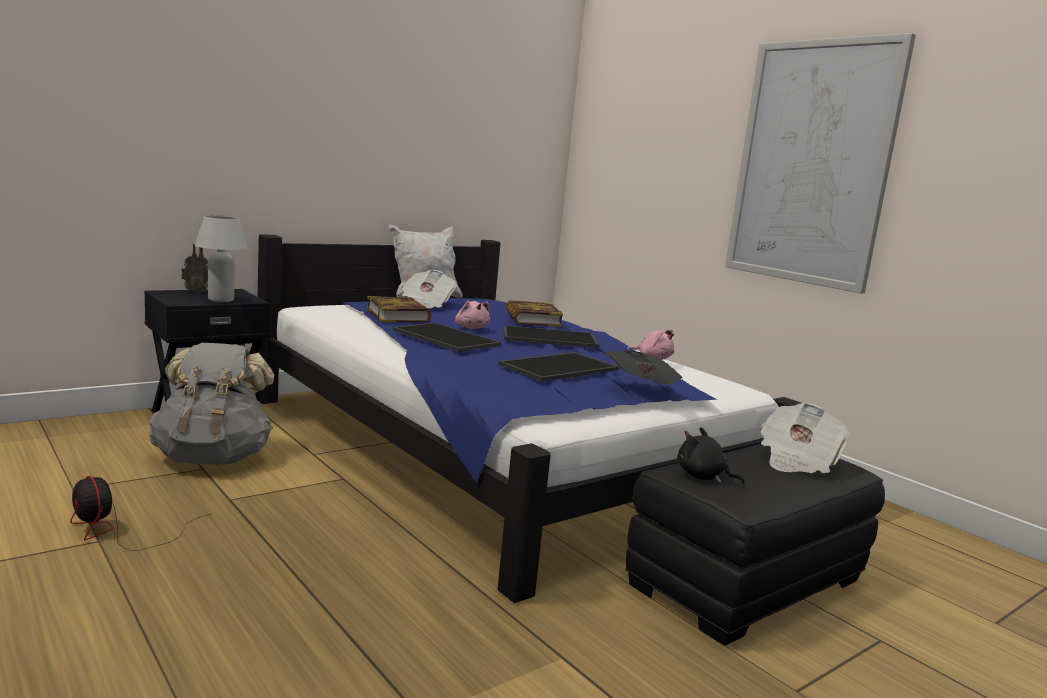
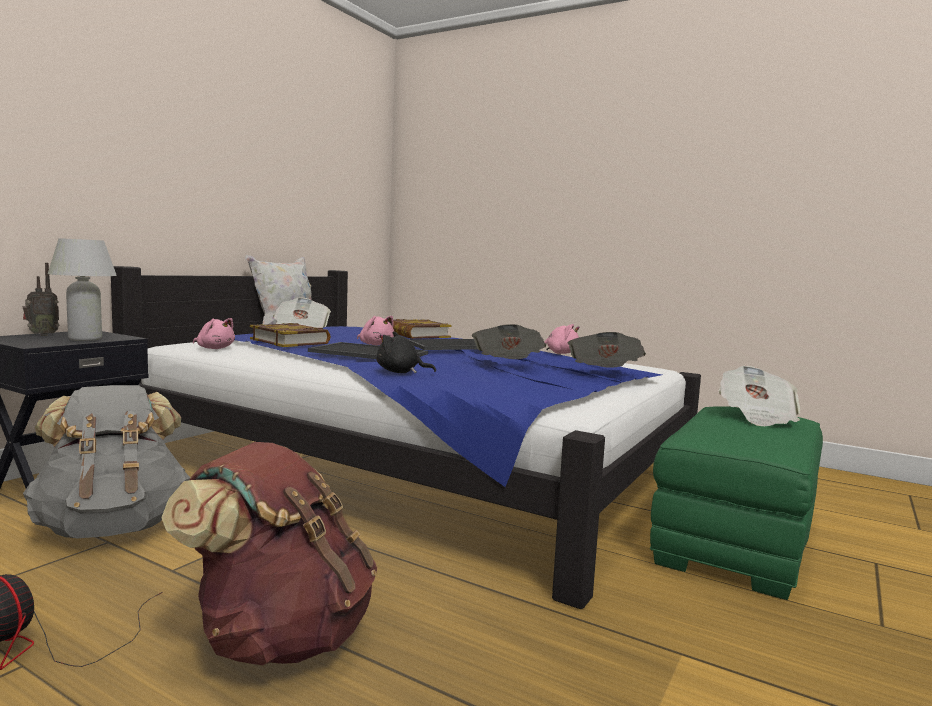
camera: 20 degrees left, 5 degrees down
(264, 564) = (279, 637): none -> brown backpack
(332, 315) = (214, 348): none -> pink plush toy
(559, 367) = (508, 364): tray -> newspaper
(703, 477) = (719, 440): black plush toy -> black plush toy (400, 372)
(746, 582) = (734, 538): black ottoman -> green ottoman
(812, 163) = (642, 177): picture -> none

